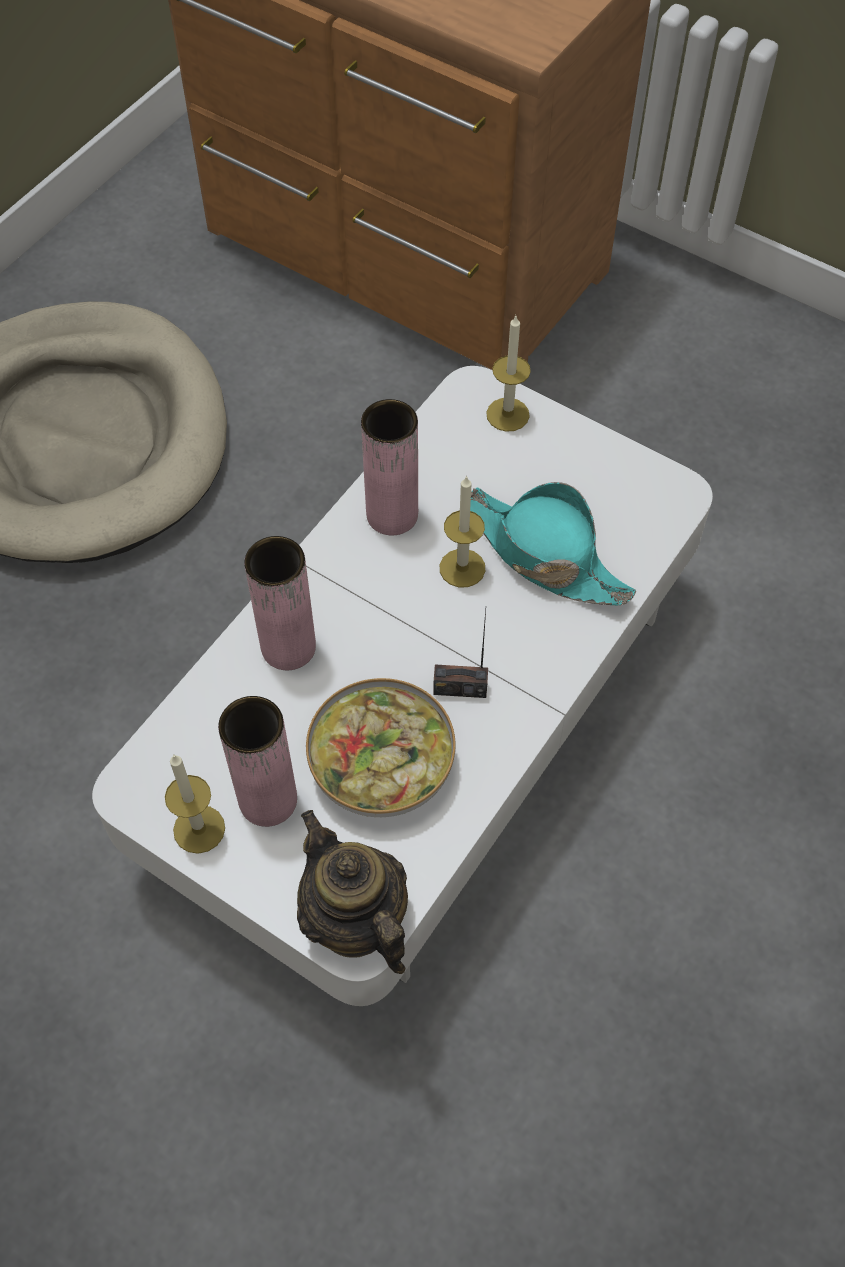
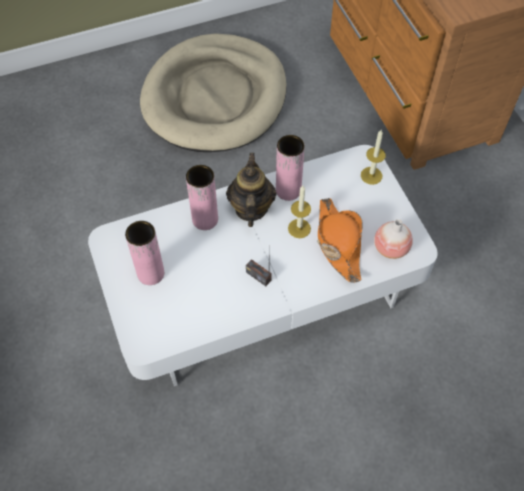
camera: 35 degrees right, 0 degrees up
(199, 829) = (118, 268): candle -> none
(354, 921) = (145, 339): teapot -> teapot (251, 208)
(381, 763) = (204, 286): bowl -> none
(544, 554) = (338, 243): turquoise hat -> orange hat
(632, 515) = (391, 248): none -> vase

